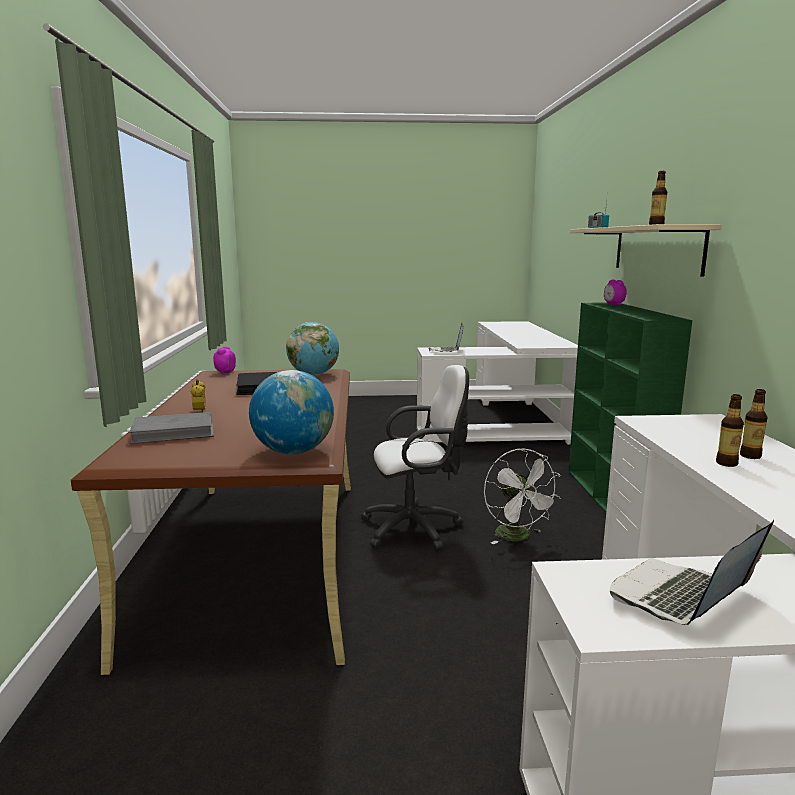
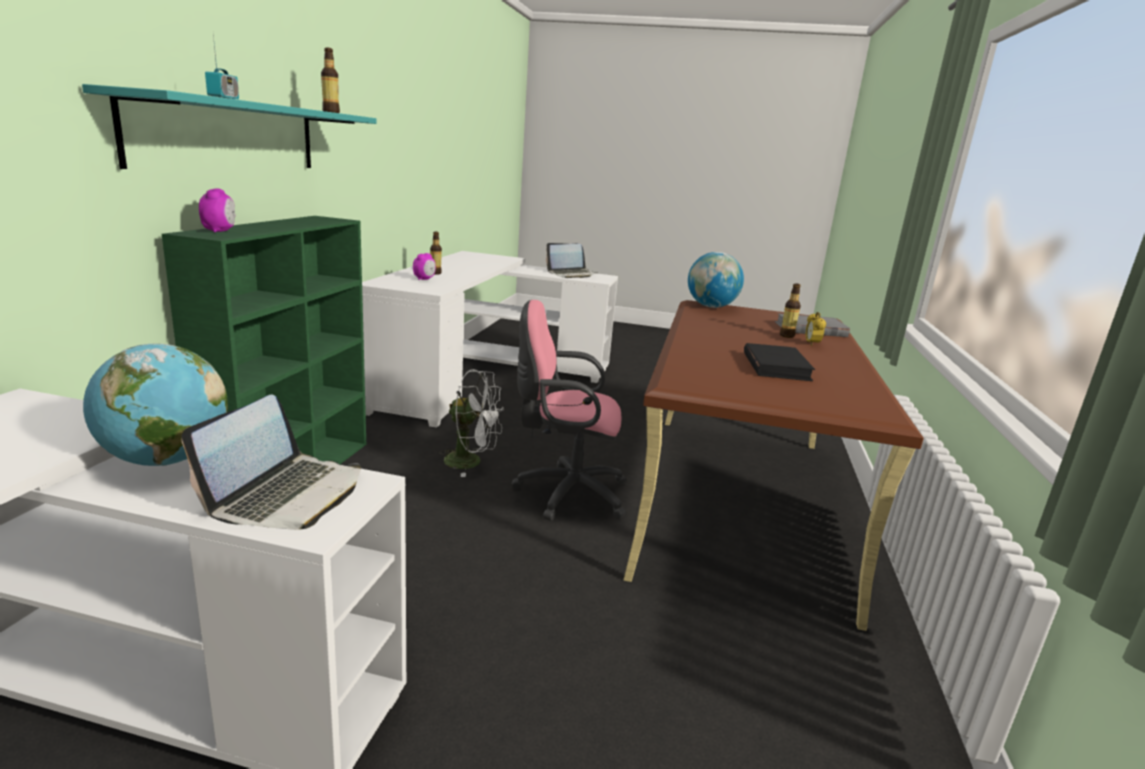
camera: 165 degrees left, 5 degrees up
(225, 372) = (860, 410): alarm clock -> alarm clock (424, 279)
(313, 375) = (706, 379): globe -> globe (165, 461)
(416, 529) = (565, 493): white office chair -> pink office chair
(518, 537) = (471, 462): white fan -> white fan turned 105 degrees clockwise
(656, 249) = (229, 135): beige shelf -> turquoise shelf
(726, 463) = (460, 274): bottle -> bottle (786, 336)

